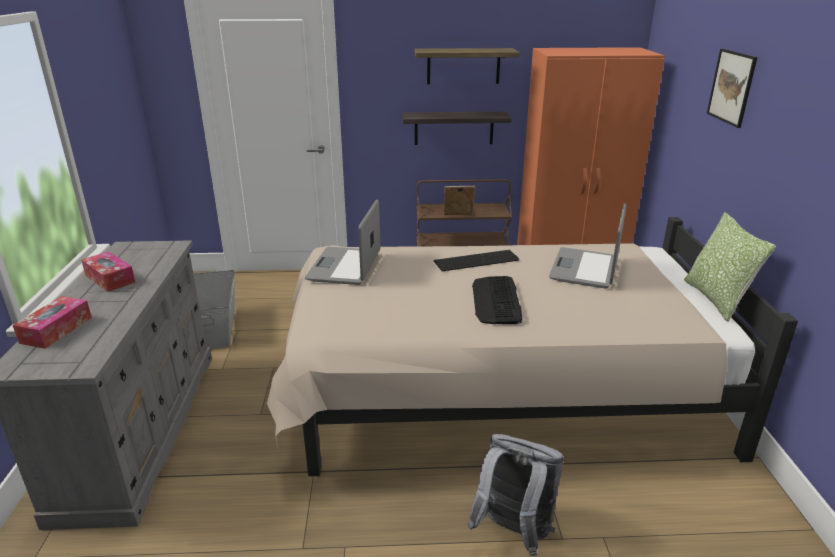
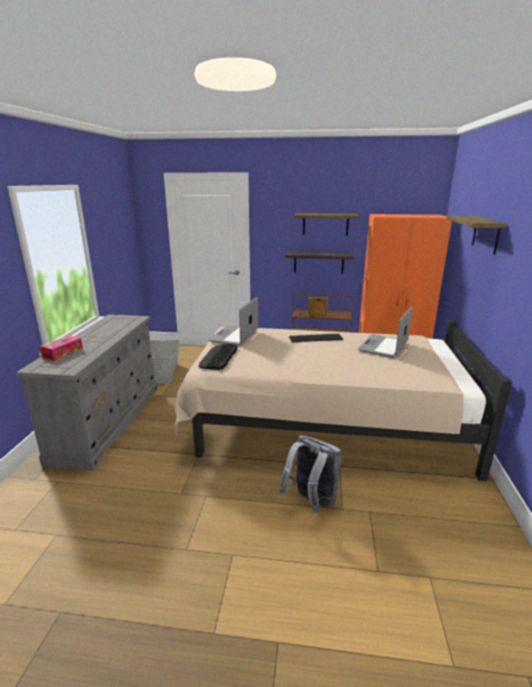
camera: 10 degrees right, 5 degrees down
(110, 278) = (99, 331): tissue box -> none
(496, 301) = (319, 359): keyboard -> keyboard (218, 357)
(716, 299) = (467, 370): pillow -> none
(731, 87) = (486, 234): picture -> shelf

